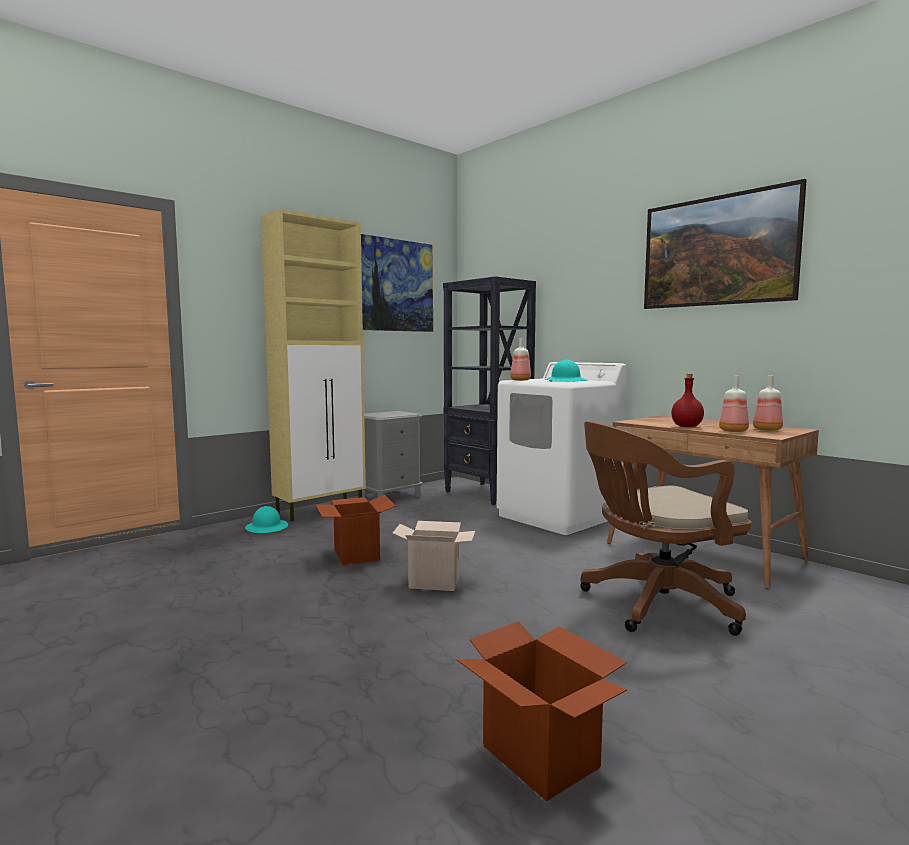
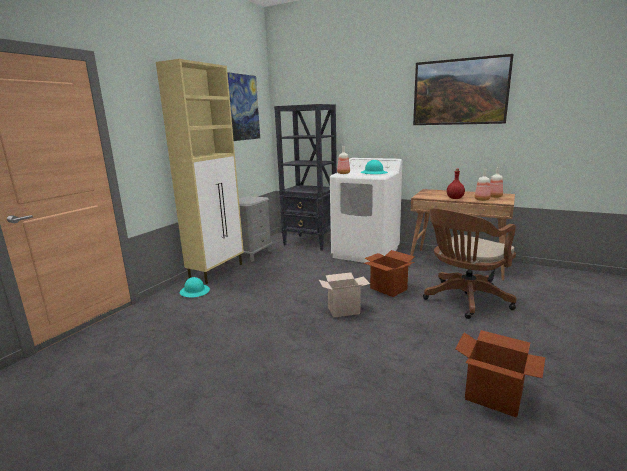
camera: 20 degrees left, 10 degrees up
(356, 554) = (277, 300): cardboard box -> cardboard box (388, 289)

